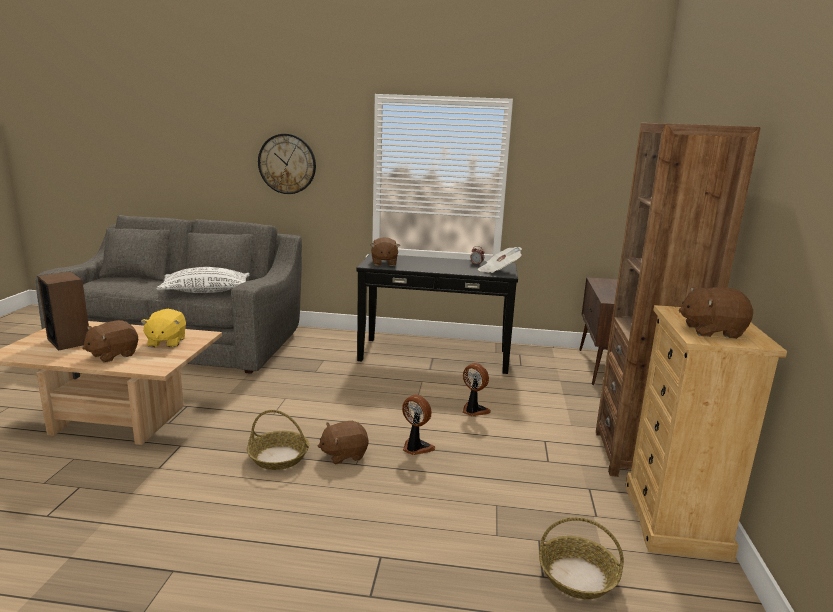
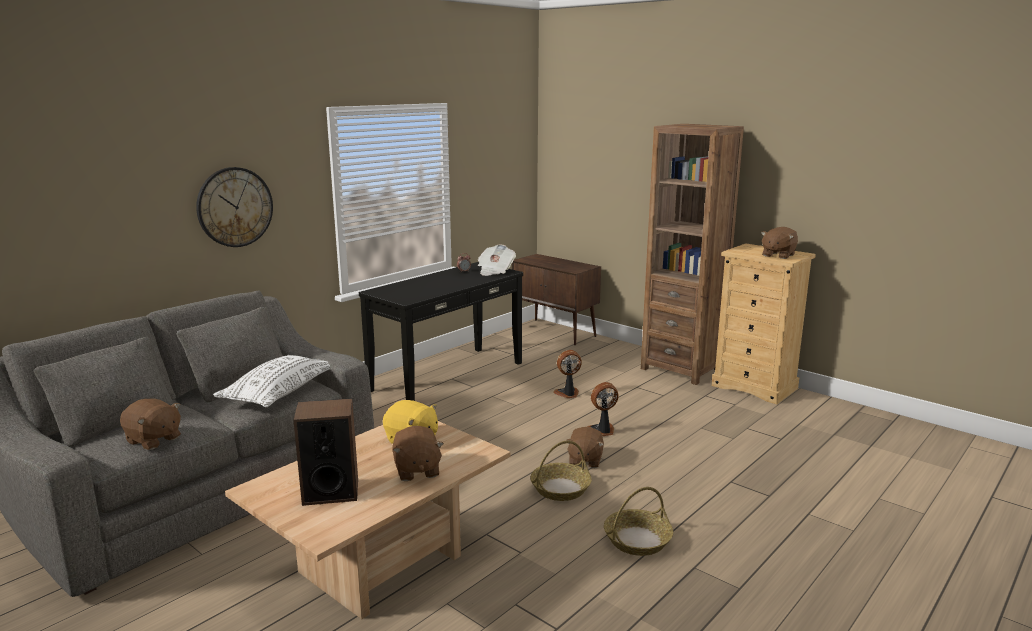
camera: 55 degrees left, 0 degrees up
(384, 263) = (407, 294): brown plush toy -> brown plush toy (153, 440)
(578, 576) = (786, 429): basket -> basket (637, 540)

